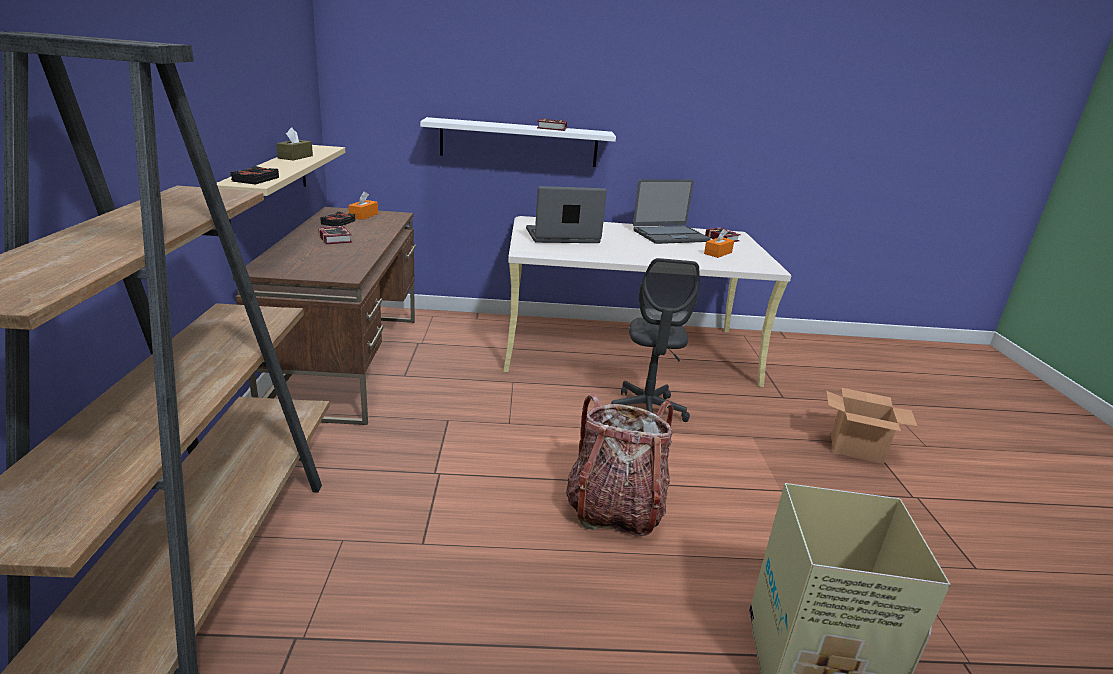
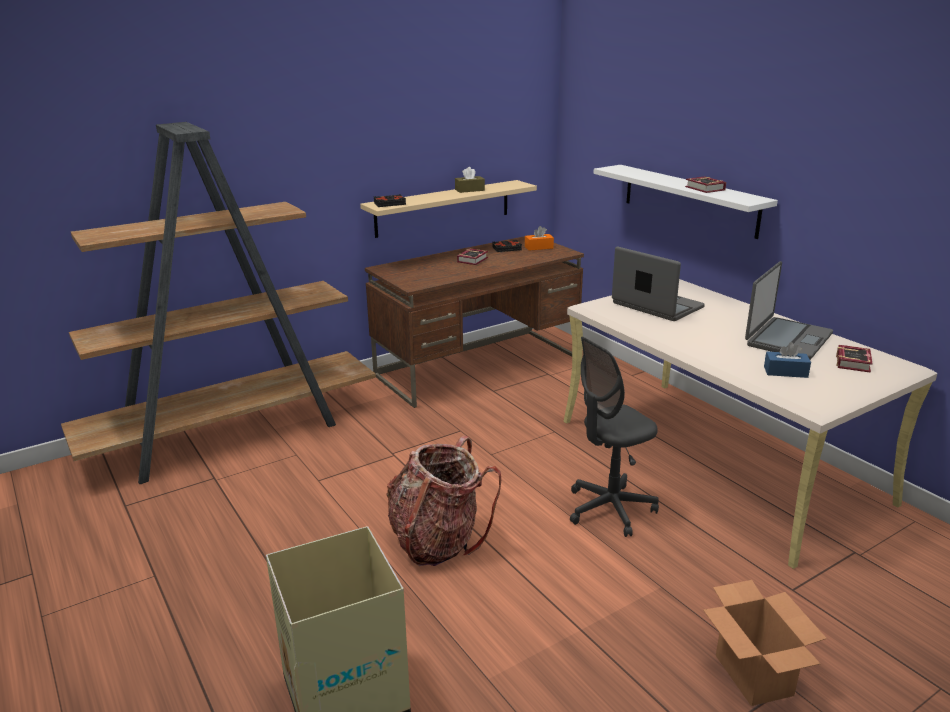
camera: 60 degrees right, 0 degrees up
(670, 235) = (787, 339): laptop -> laptop turned 90 degrees counterclockwise
(718, 253) = (785, 372): orange tissue box -> blue tissue box

